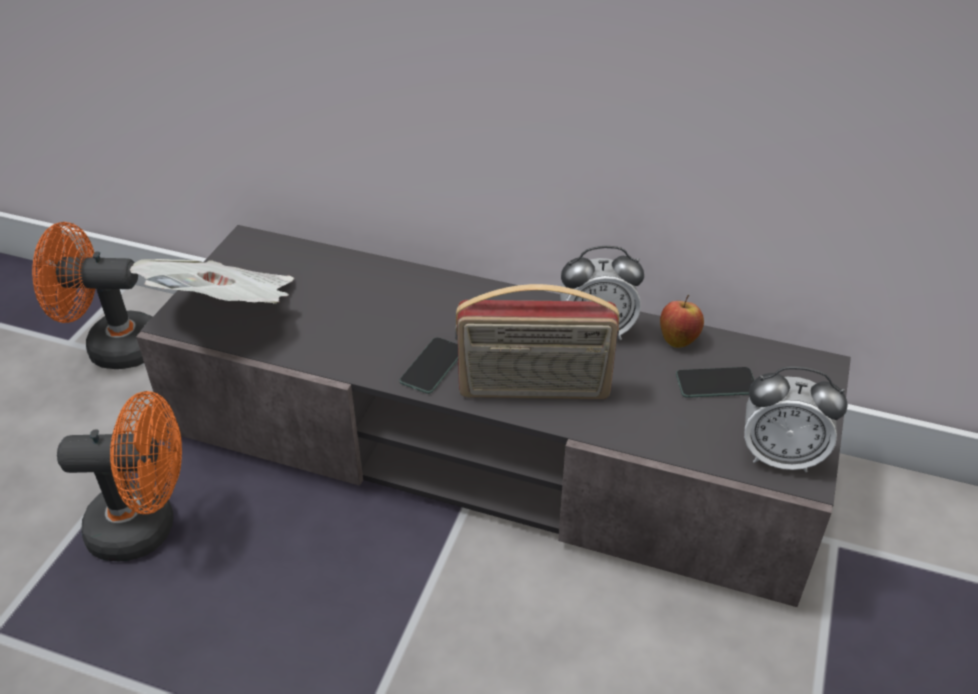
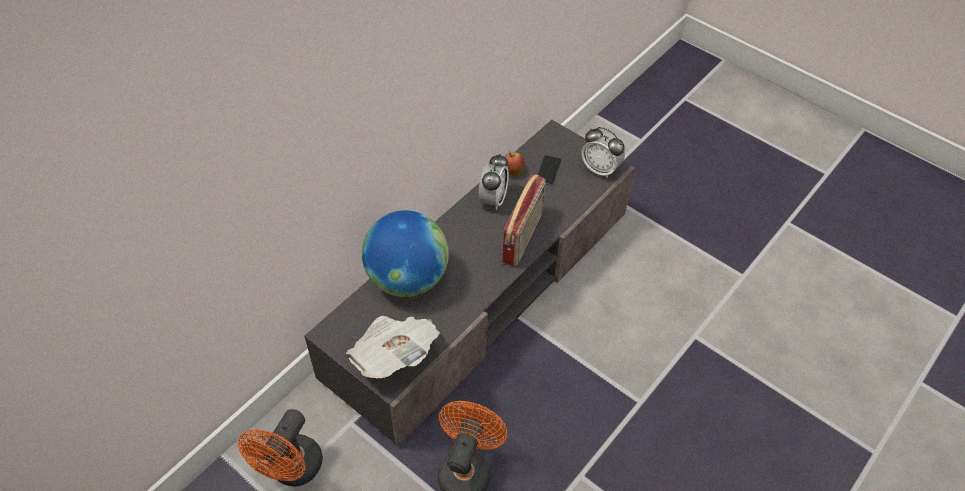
camera: 70 degrees left, 10 degrees up
(376, 285) = (407, 278): none -> globe
(432, 366) = (487, 272): phone -> none
(780, 456) = (600, 169): alarm clock -> alarm clock turned 90 degrees clockwise

